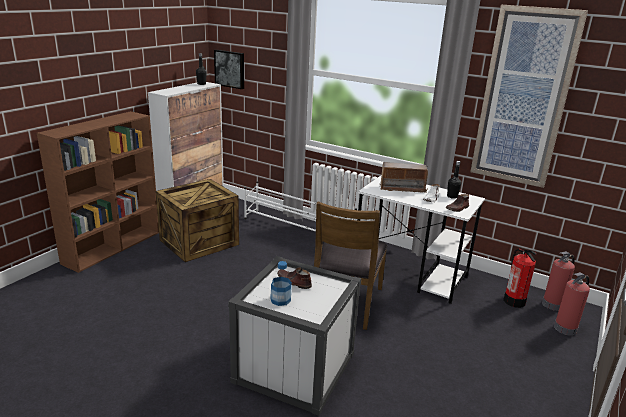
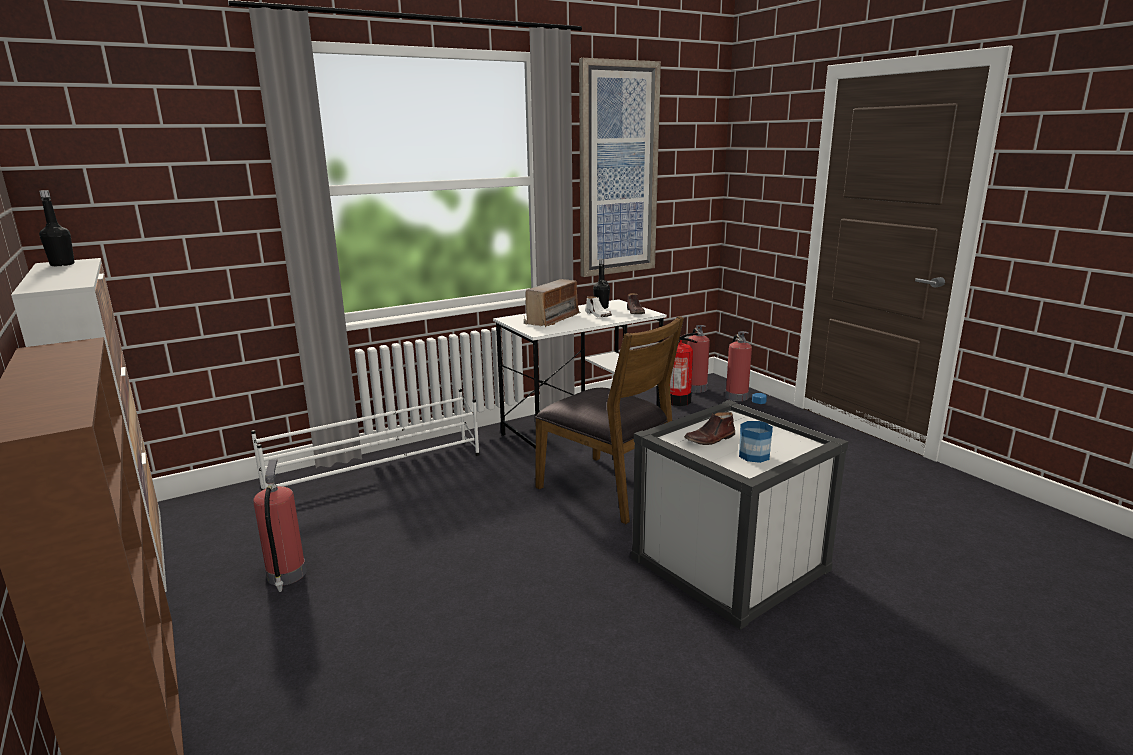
camera: 60 degrees left, 5 degrees down
(199, 242) = (286, 575): crate -> fire extinguisher
(230, 69) = (98, 223): picture -> none

